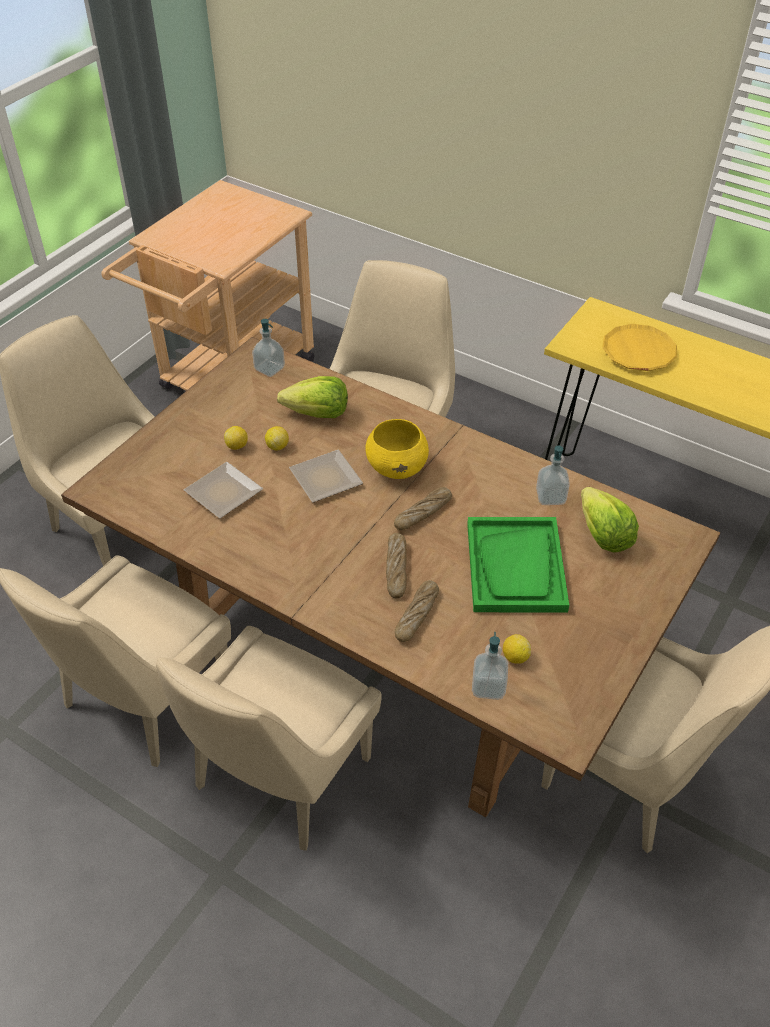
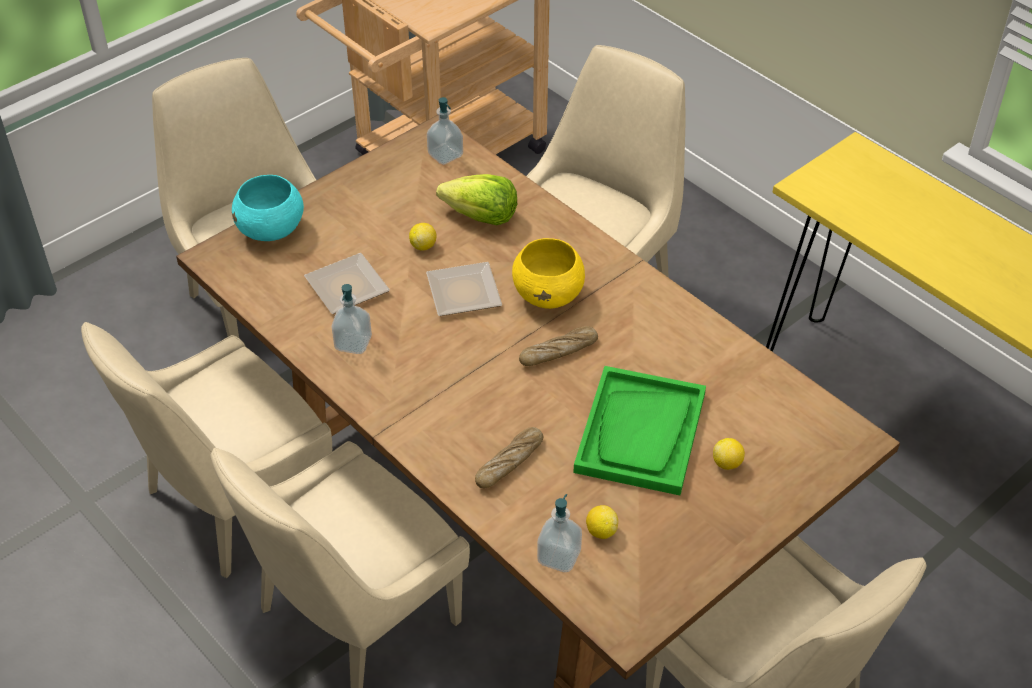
camera: 15 degrees right, 0 degrees up
(140, 456) = (271, 230): none -> turquoise bowl
(237, 446) = (379, 237): lemon -> lemon (727, 463)
(396, 569) = (505, 408): bread -> none
(550, 497) = (712, 362): soap dispenser -> soap dispenser (353, 343)
(603, 535) = (757, 417): lettuce -> none
(638, 352) = (886, 210): yellow plate -> none

